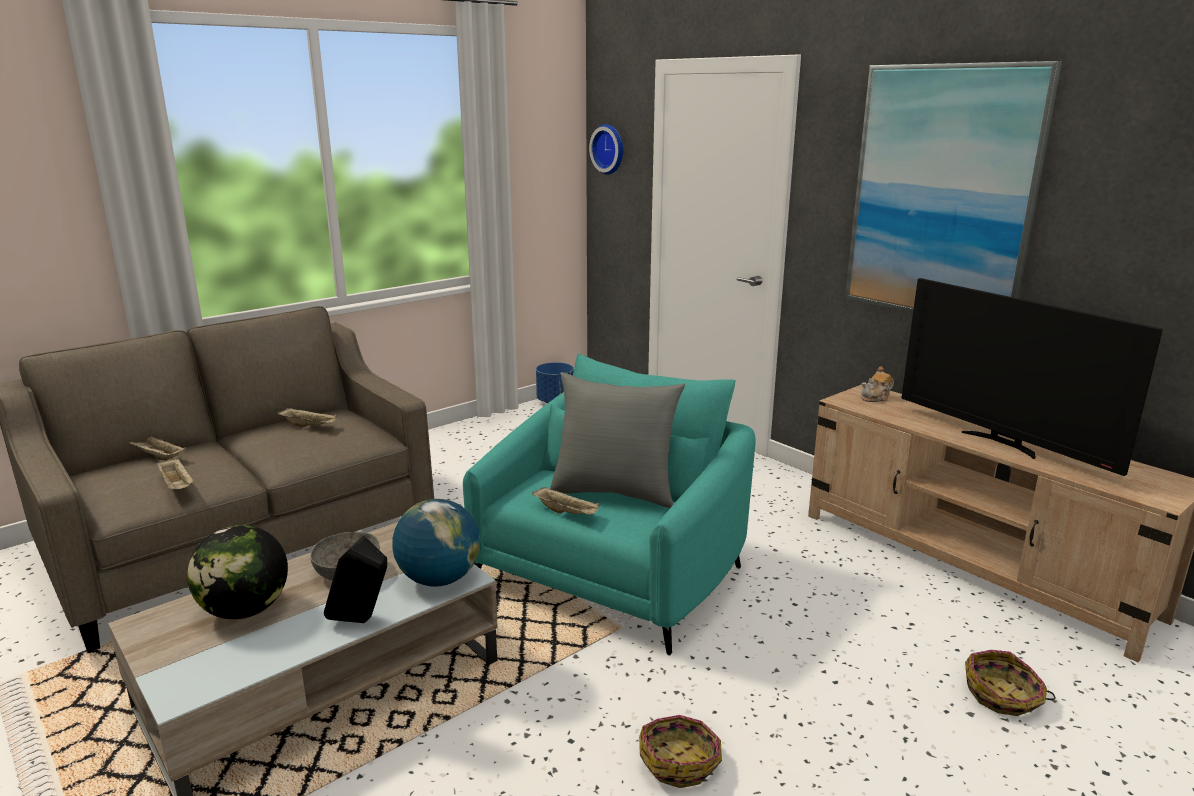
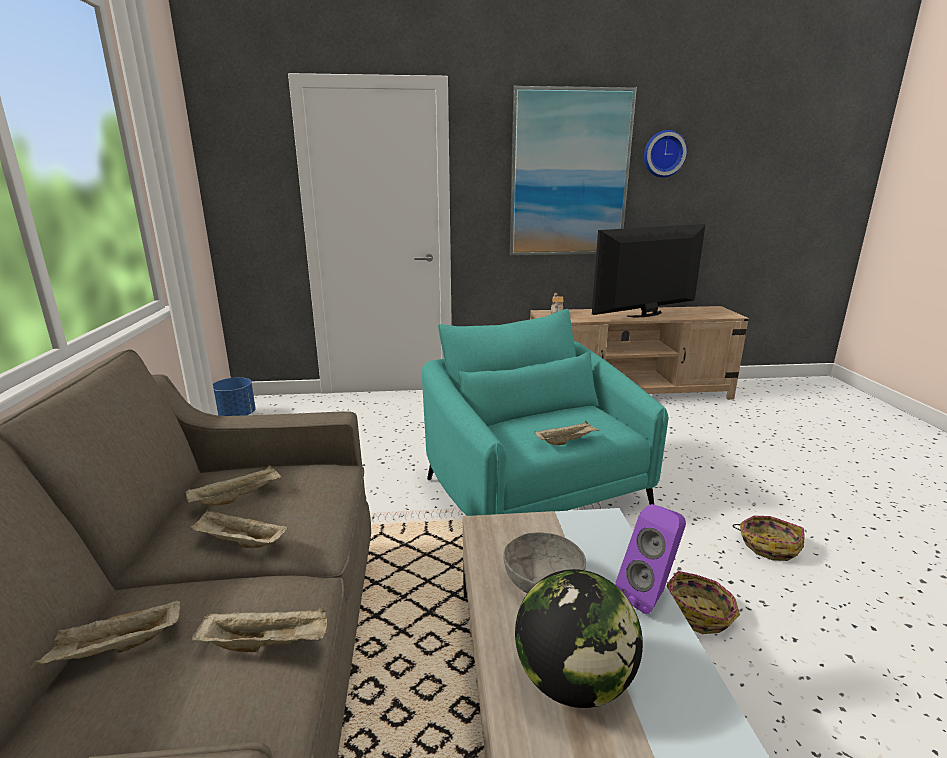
camera: 55 degrees left, 0 degrees up
(262, 446) = (239, 542): none -> beige tray
(362, 621) = (650, 596): black speaker -> purple speaker
(439, 579) = (599, 533): globe -> none
(610, 149) = (234, 161): wall clock -> wall clock (663, 154)
(615, 492) = (552, 417): grey pillow -> none
(1002, 443) = (647, 315): television -> television turned 150 degrees clockwise
(1003, 696) = (745, 434): basket -> basket (699, 613)

